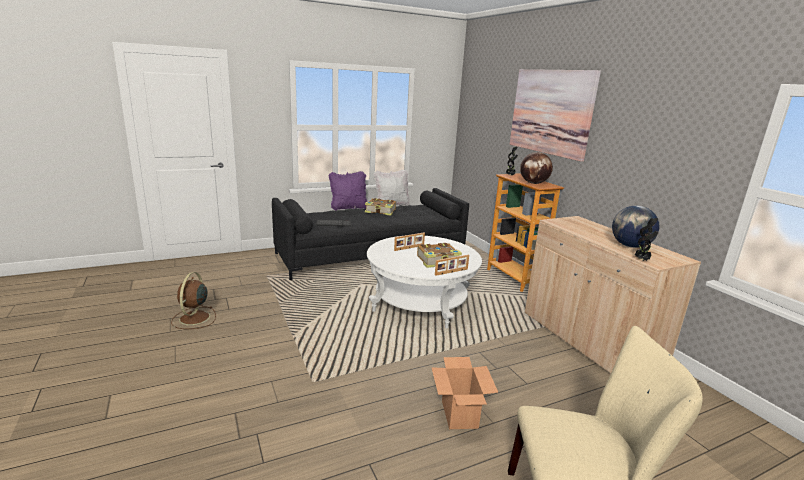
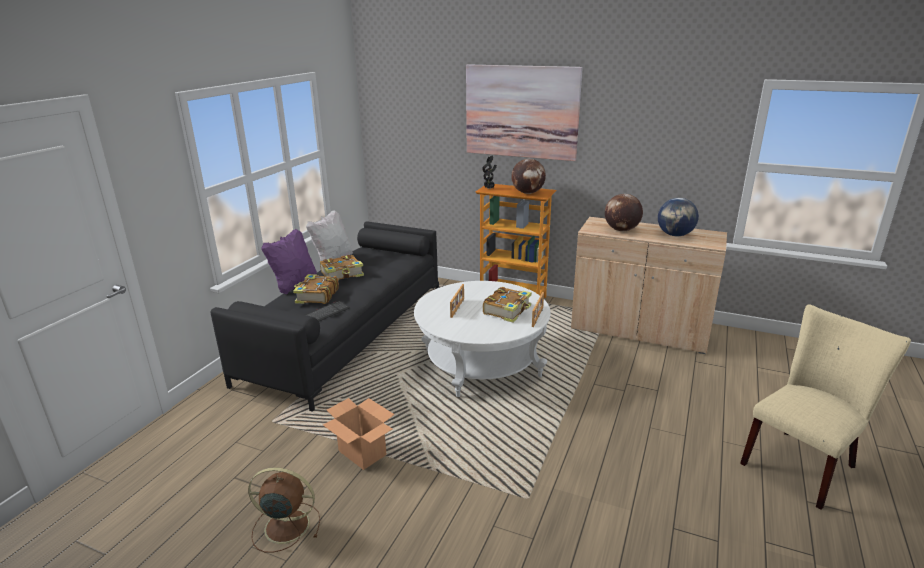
camera: 40 degrees left, 5 degrees up
(194, 318) = (285, 526): brown fan -> brown fan turned 135 degrees clockwise
(346, 215) = (316, 296): none -> book
(459, 414) = (660, 444): cardboard box -> cardboard box (363, 453)
(583, 229) = (621, 230): none -> globe
(642, 260) = (704, 246): potted plant -> none

